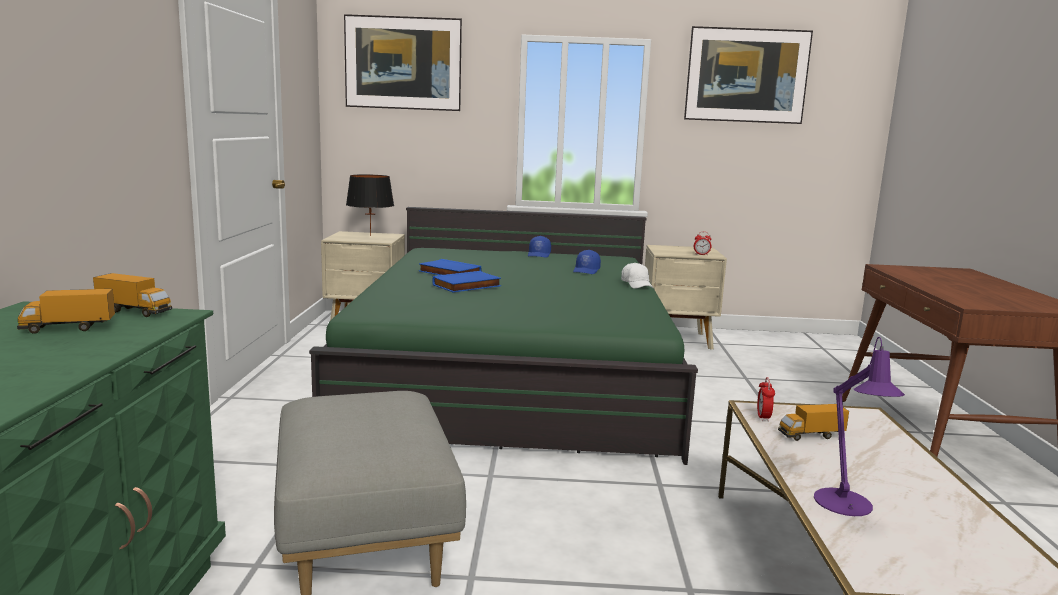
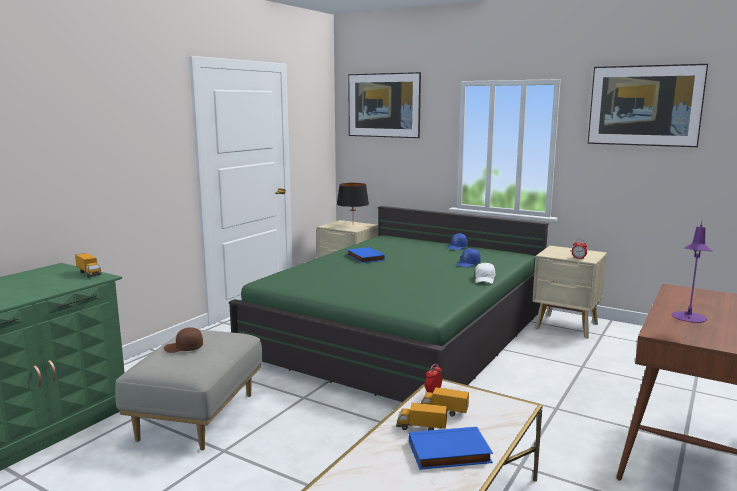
camera: 30 degrees right, 0 degrees up
(68, 329) = (50, 280): toy truck -> toy truck (421, 428)
(347, 425) = (183, 348): none -> brown cap
(467, 286) = (357, 269): blue book -> blue book (449, 453)
(846, 506) = (379, 458): purple table lamp -> purple table lamp (688, 318)

